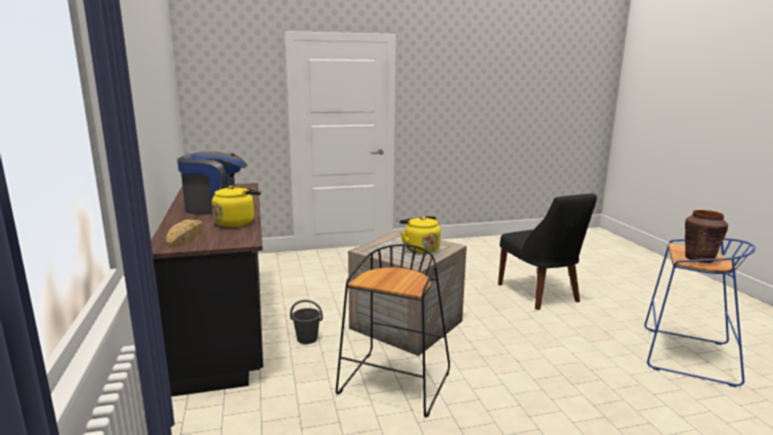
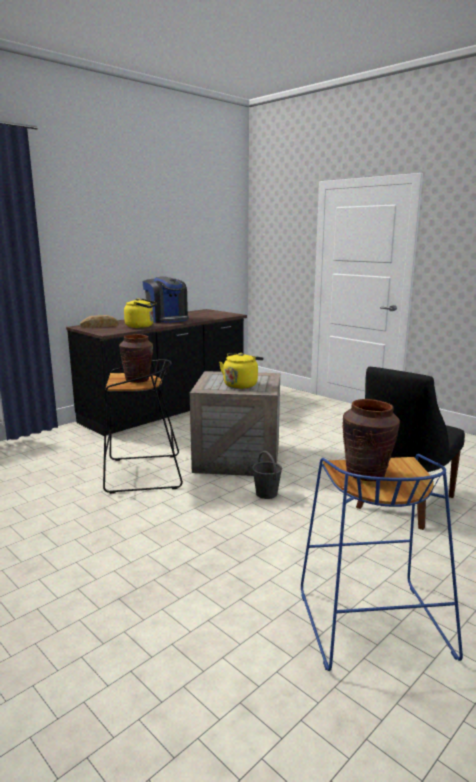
camera: 60 degrees right, 0 degrees up
(307, 339) = (175, 434): grey bucket -> grey bucket (266, 494)
(399, 276) = (137, 380): none -> brown vase

